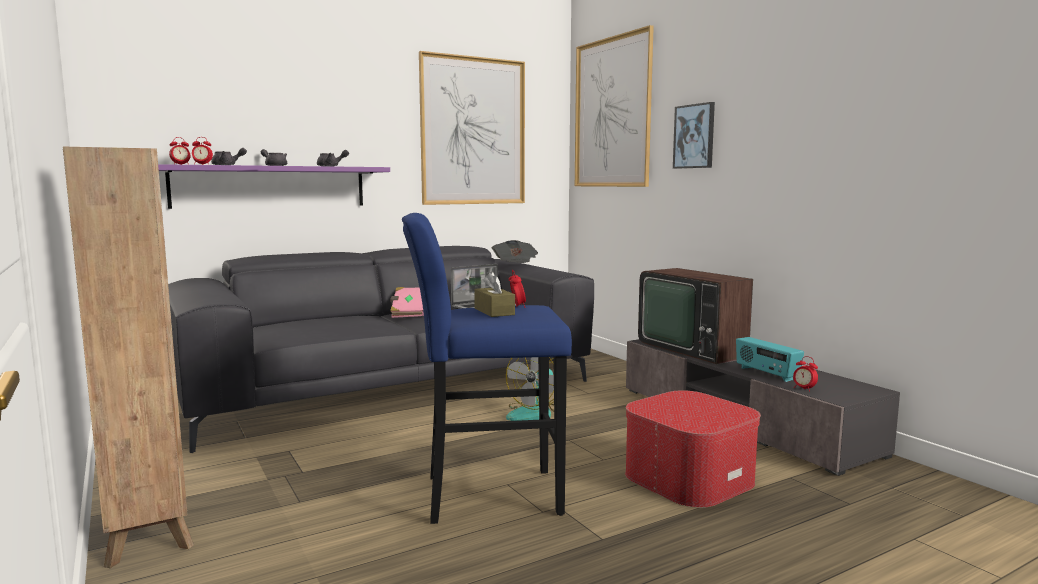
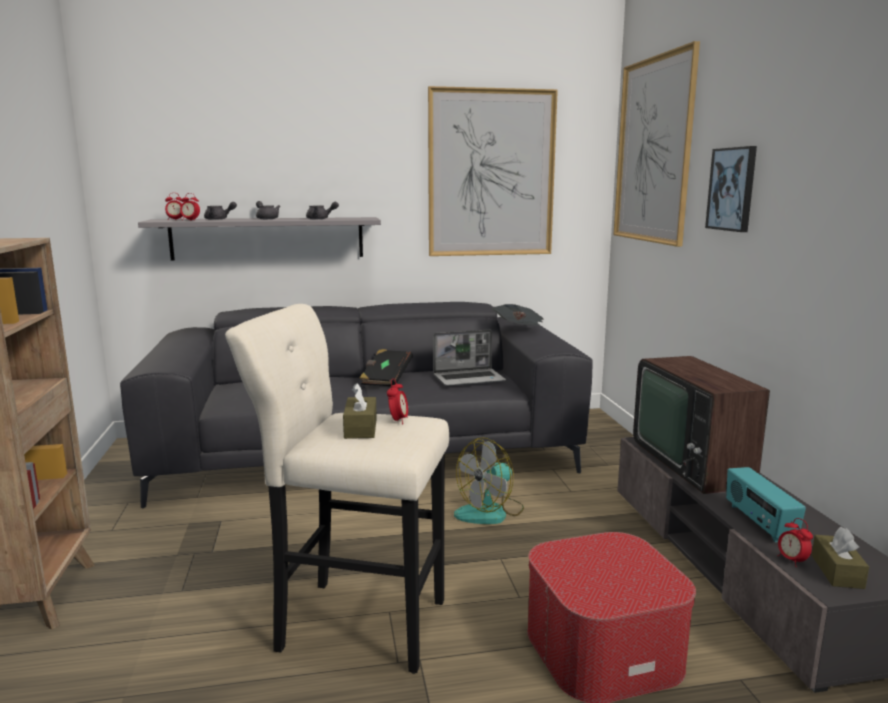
camera: 20 degrees right, 5 degrees up
(270, 186) = (268, 238): purple shelf -> grey shelf
(409, 313) = (386, 379): pink book -> black book
(484, 495) = (354, 623): blue stool -> beige stool
(834, 390) = (837, 571): none -> brown tissue box

